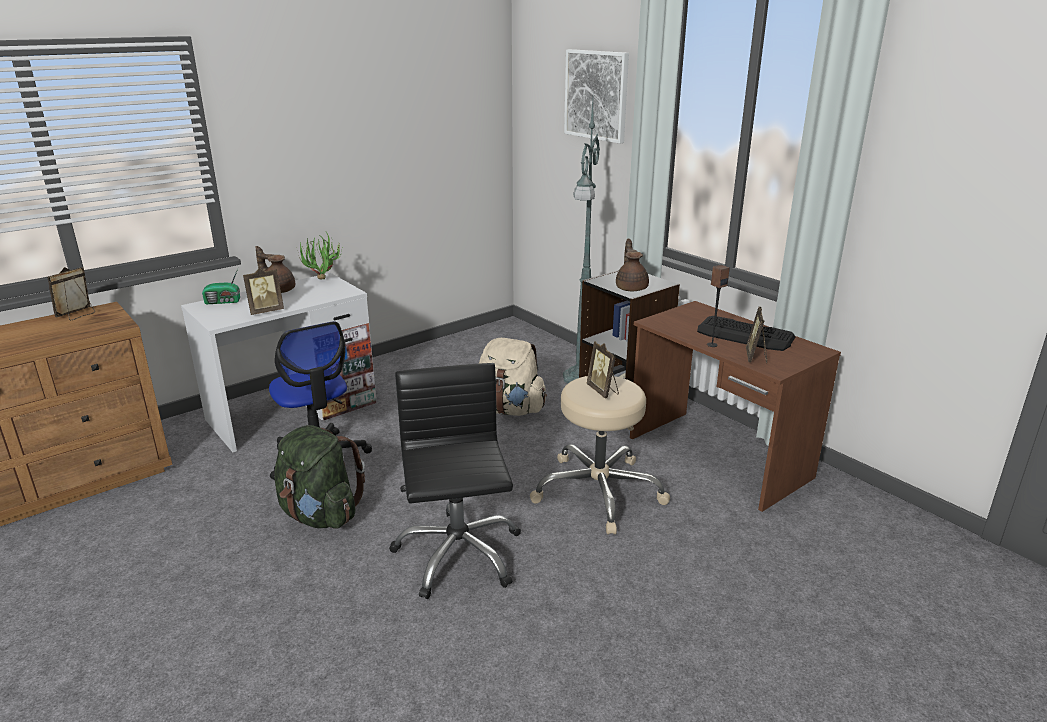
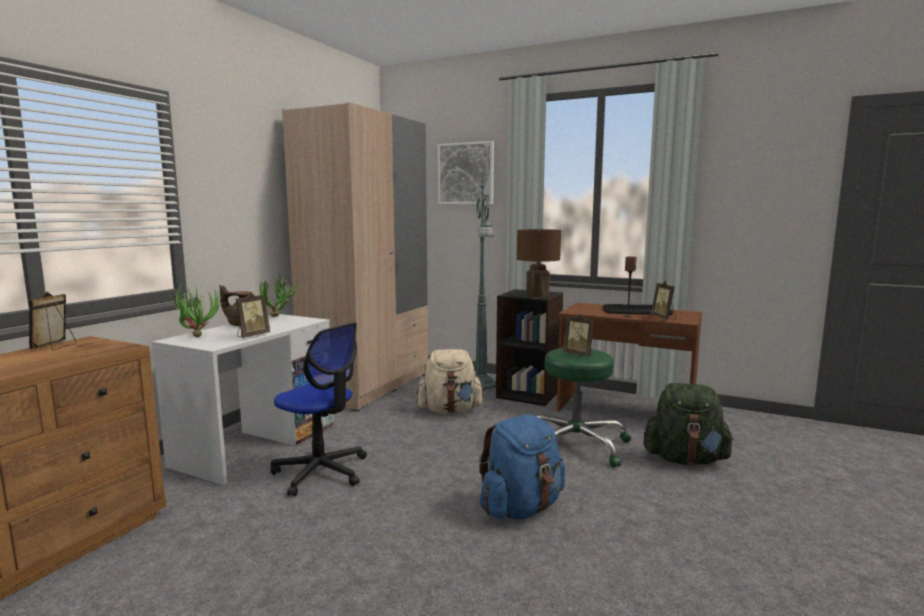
camera: 25 degrees left, 15 degrees down
(223, 302) = (197, 335): radio -> potted plant
(320, 515) = (368, 511): green backpack -> green backpack (685, 459)
(456, 355) = (368, 386): none -> beige wardrobe
(457, 554) = (521, 508): black office chair -> blue backpack
(599, 491) = (575, 444): beige stool -> green stool
(631, 288) = (537, 295): brown teapot -> brown table lamp

